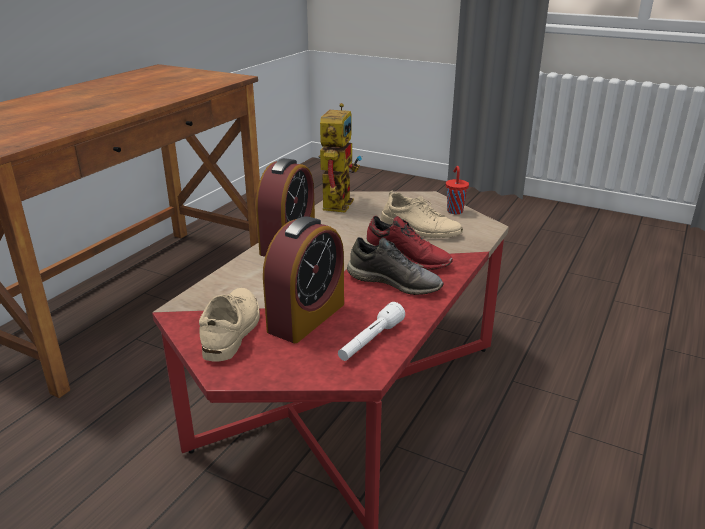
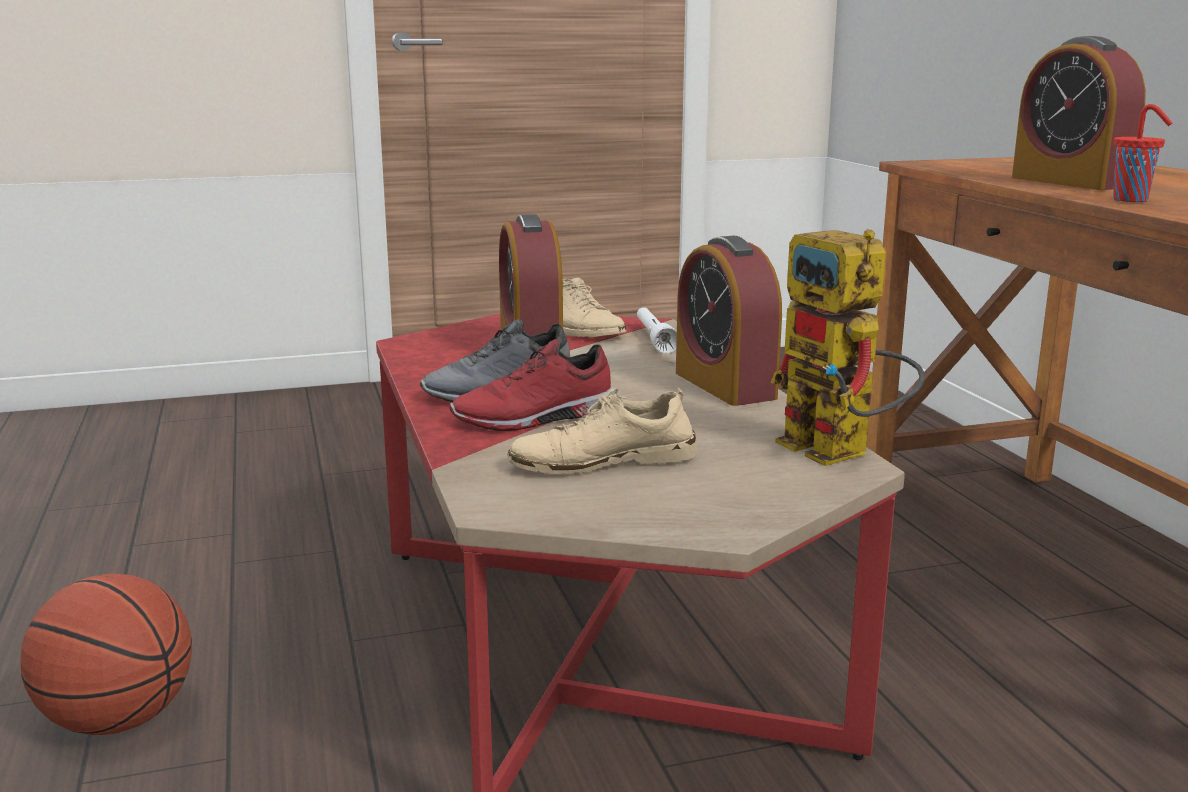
camera: 135 degrees right, 10 degrees down
(86, 113) = (1070, 182): none -> alarm clock
(370, 341) = (435, 354): white flashlight -> white flashlight (654, 339)
(454, 211) = (610, 515): red cup -> red cup (1132, 200)
(622, 486) = (118, 721): none -> basketball

